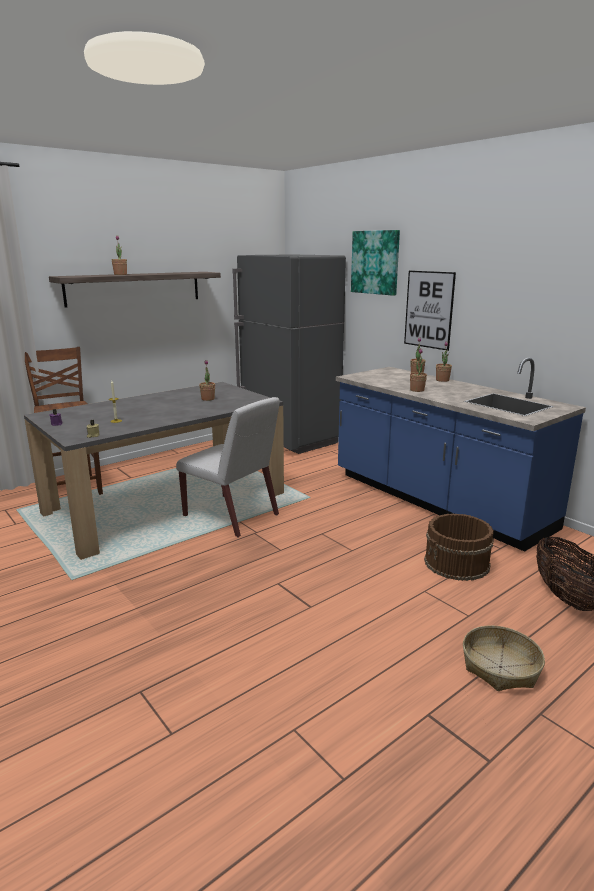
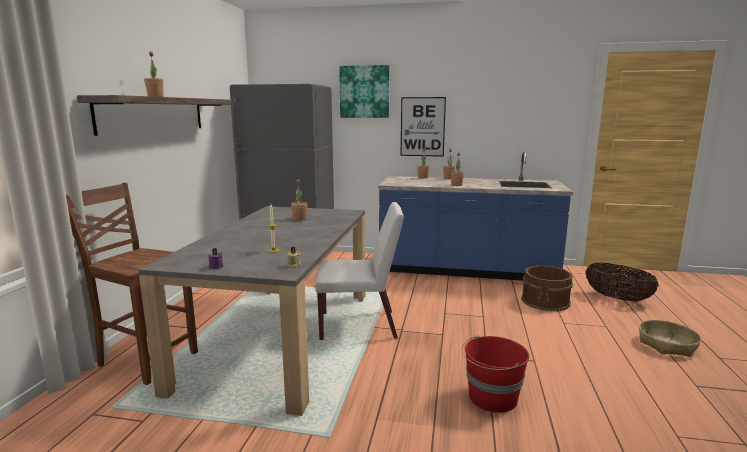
camera: 40 degrees left, 5 degrees down
(212, 613) = (492, 398): none -> red bucket

